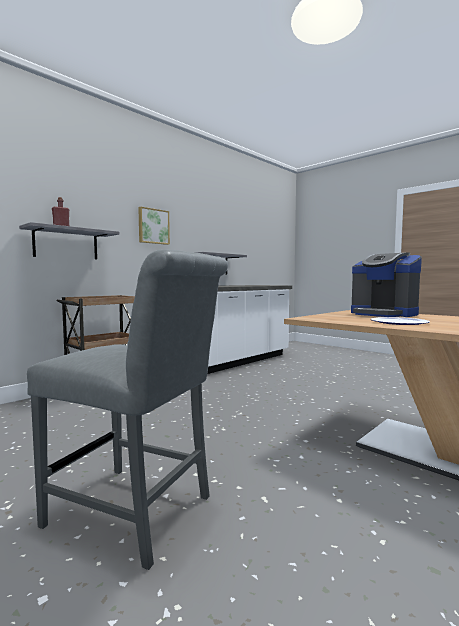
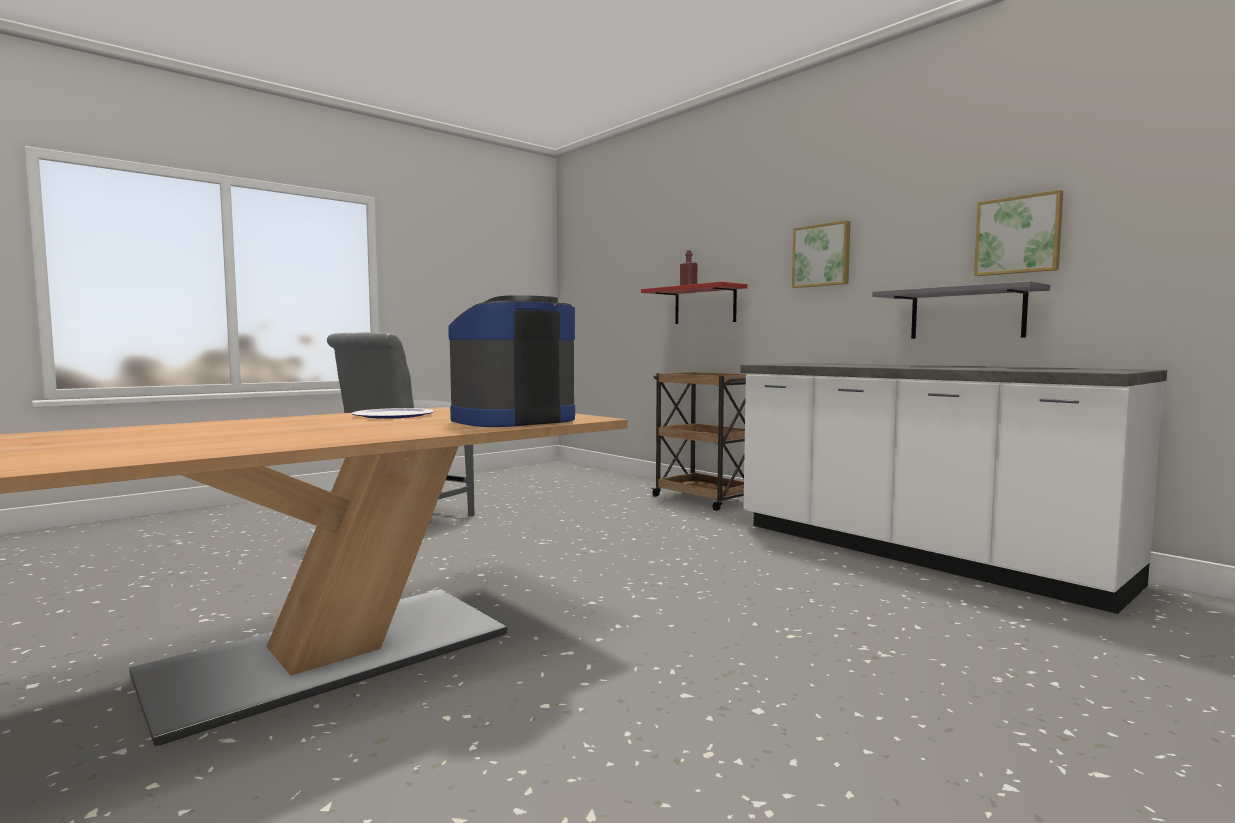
camera: 95 degrees right, 0 degrees up
(66, 244) = (705, 305): grey shelf -> red shelf
(223, 236) = (1018, 235): none -> picture

